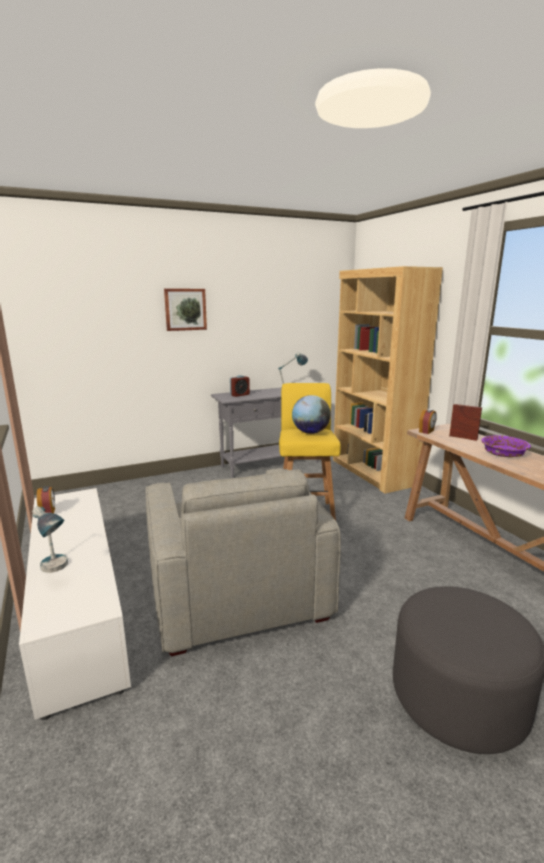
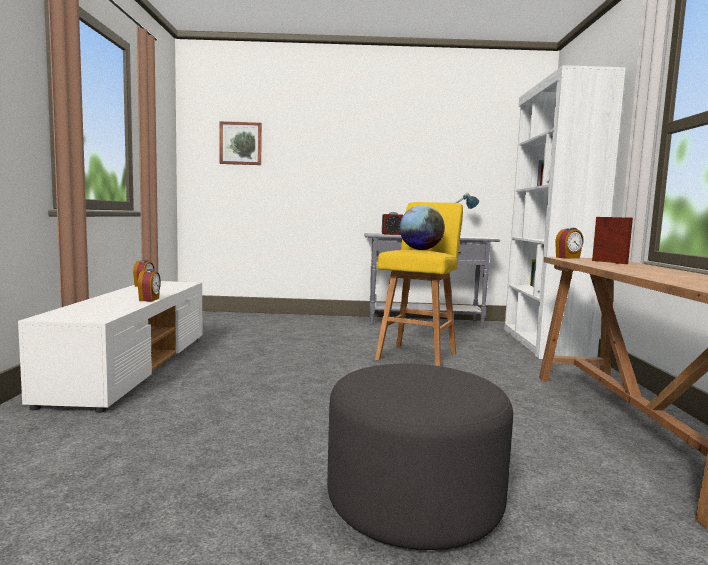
camera: 25 degrees right, 10 degrees down
(56, 570) = (100, 303): table lamp -> none
(96, 545) = (149, 299): none -> alarm clock
(185, 309) = (345, 142): picture -> picture (241, 143)
(236, 590) = (274, 384): grey armchair -> none
(372, 472) = (544, 343): brown bookcase -> white bookcase
(503, 453) = (642, 269): purple bowl -> none

